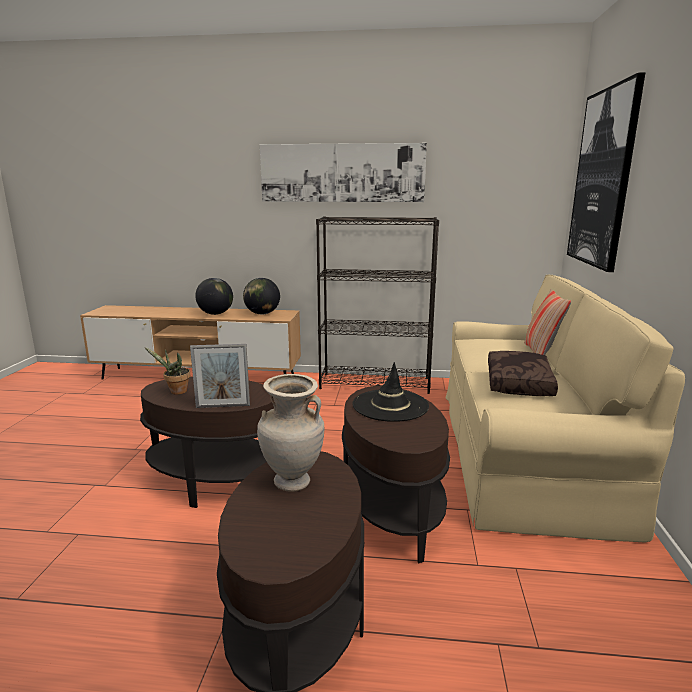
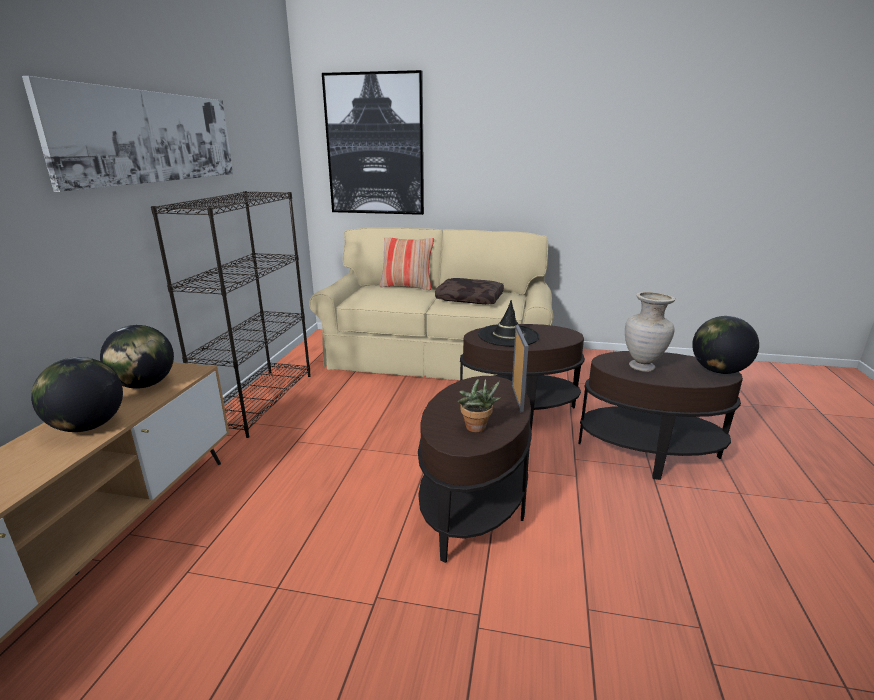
camera: 85 degrees left, 5 degrees up
(275, 556) = (718, 371): none -> globe

